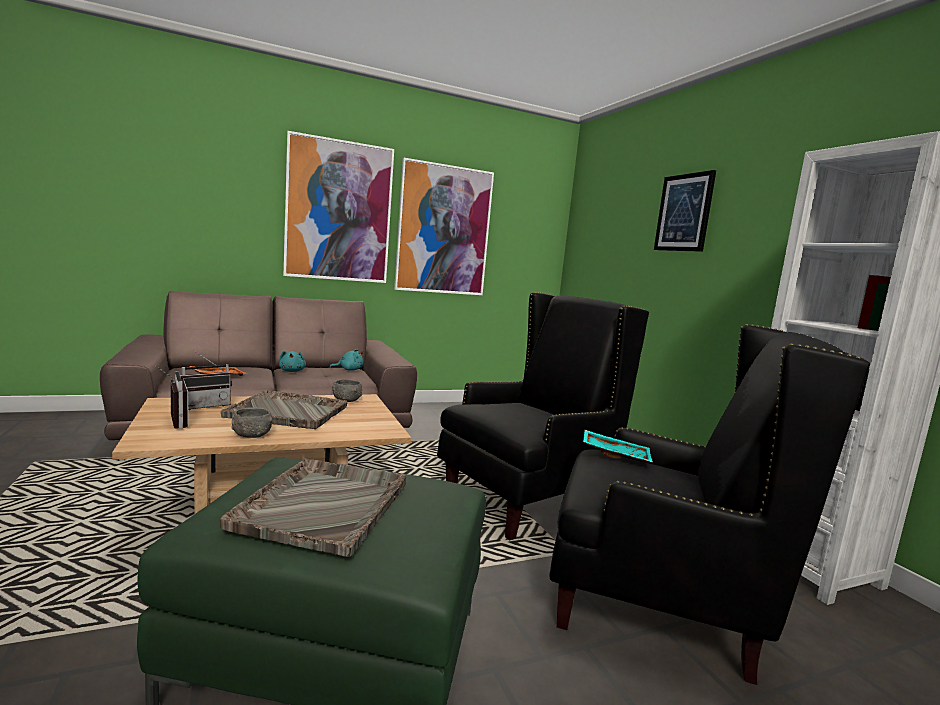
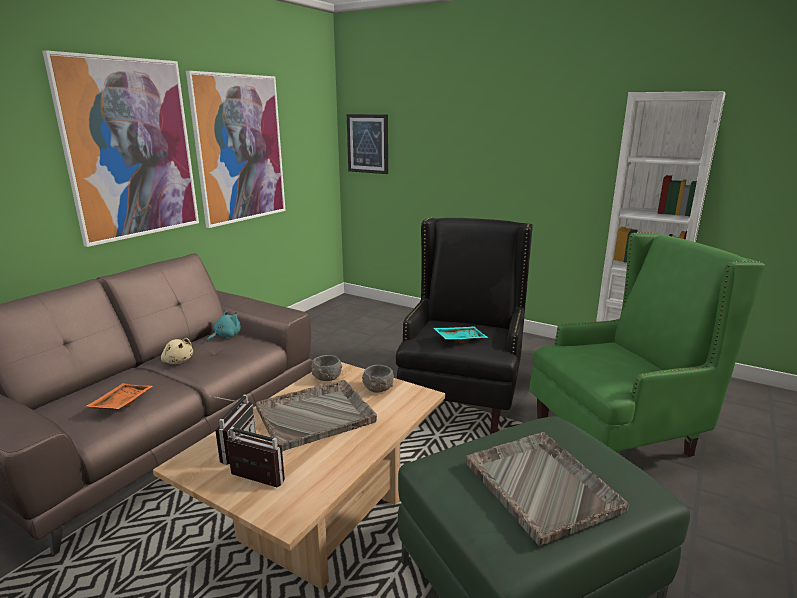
camera: 35 degrees left, 10 degrees up
(251, 435) = (347, 455): grey bowl -> grey bowl (378, 388)
(292, 371) = (178, 361): turquoise plush toy -> beige plush toy
(615, 454) = (572, 347): turquoise tray -> turquoise tray (459, 339)
(653, 610) = (614, 439): black armchair -> green armchair
(684, 213) = (482, 117): picture -> picture (368, 143)

